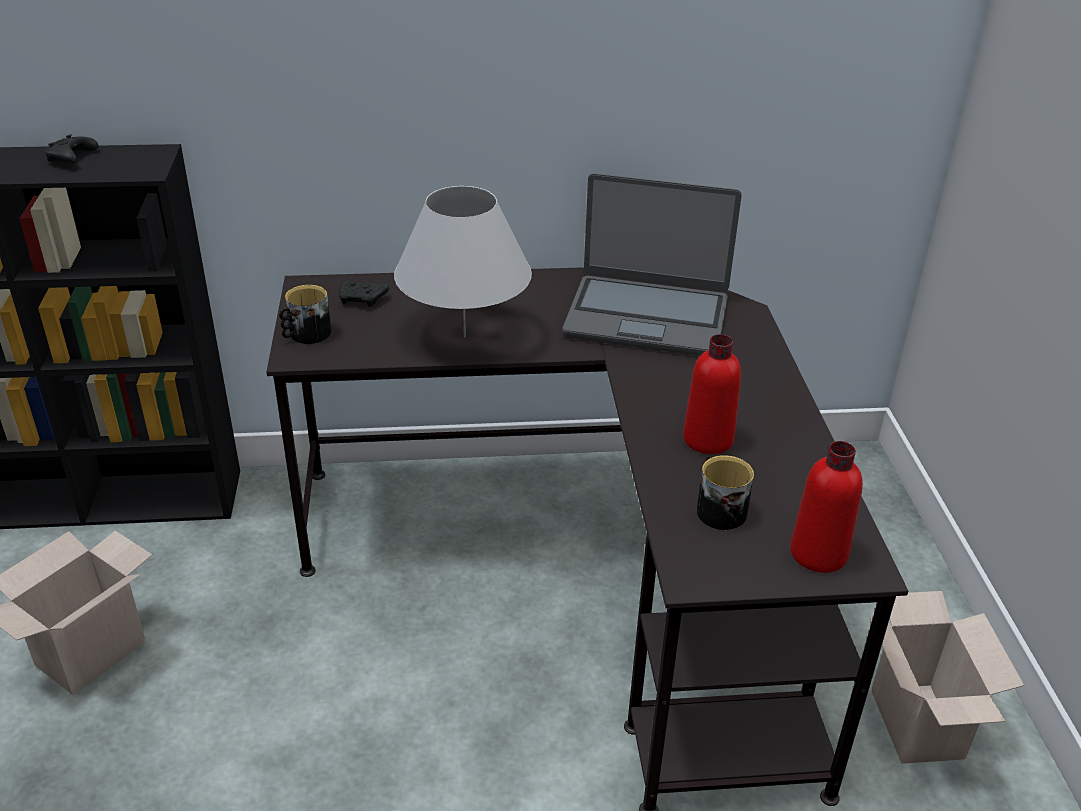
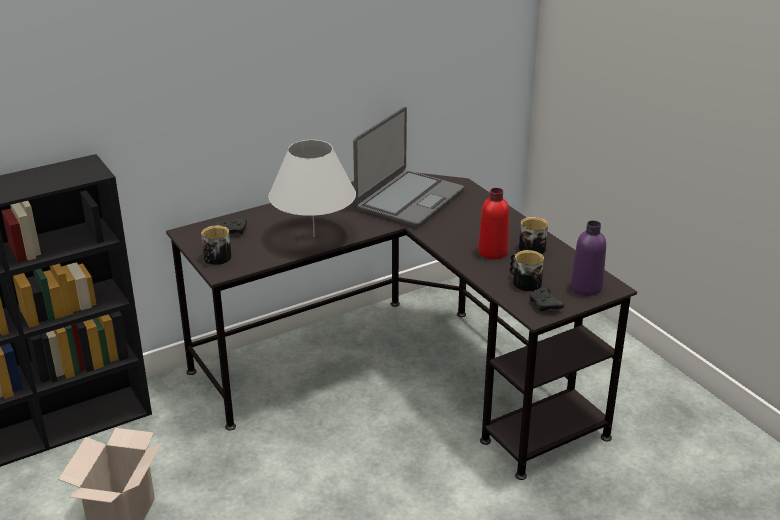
camera: 25 degrees left, 5 degrees down
(71, 159) = (34, 178): black game controller -> black game controller (545, 305)
(647, 317) = (409, 200): laptop -> laptop turned 45 degrees counterclockwise
(782, 450) = (533, 247): none -> mug
(818, 554) = (586, 288): red bottle -> purple bottle
(920, 726) = (629, 390): cardboard box -> none

